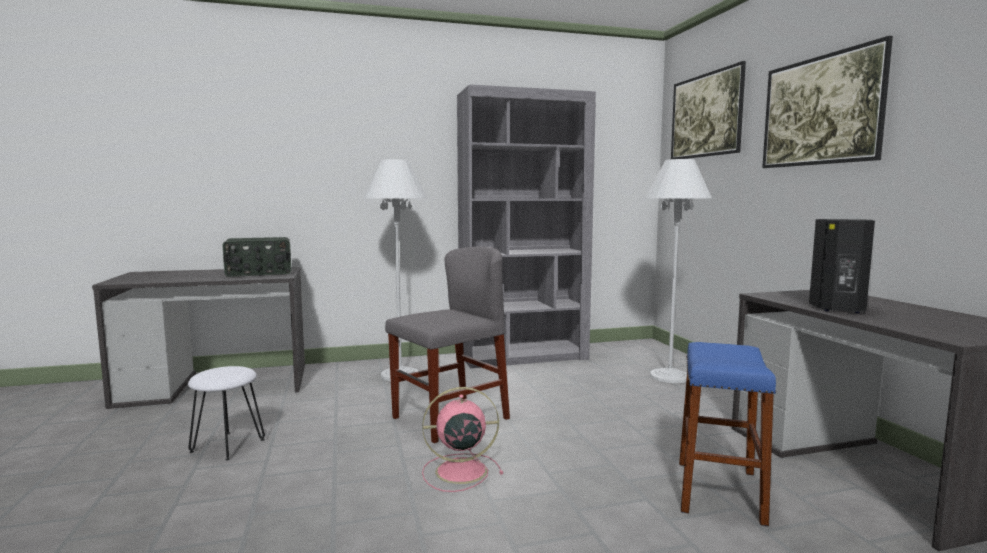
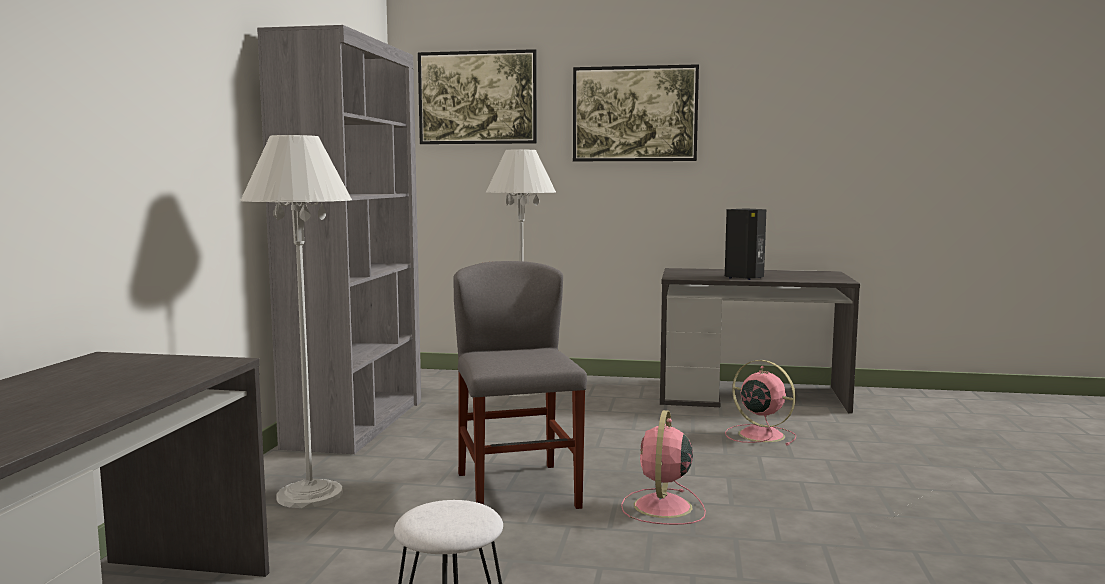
camera: 65 degrees left, 0 degrees up
(259, 273) = (130, 370): radio -> none
(719, 491) = (759, 434): blue stool -> pink fan

